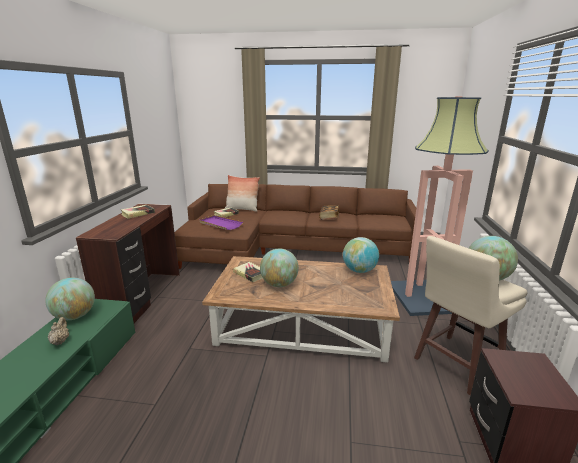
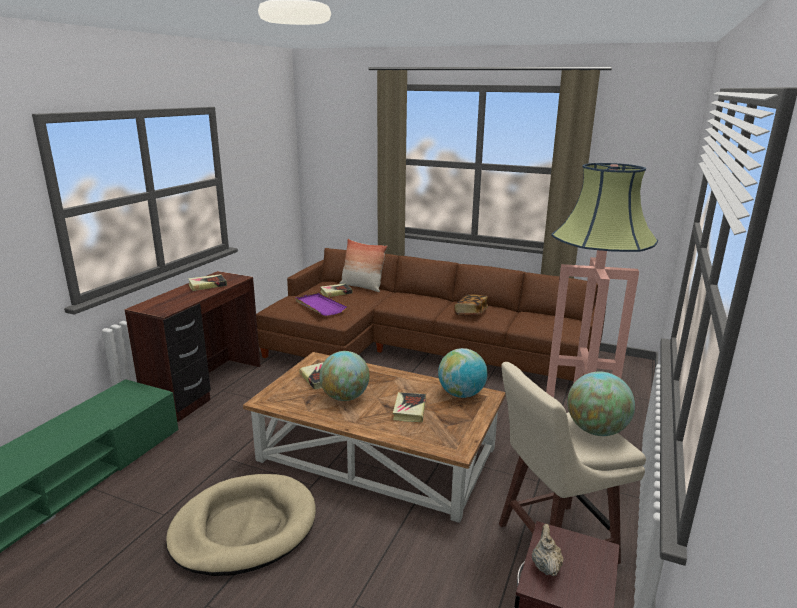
camera: 15 degrees right, 0 degrees up
(60, 341) = (84, 425): beige teapot -> beige teapot (545, 566)
(75, 316) = (110, 400): globe -> none
(230, 400) = (244, 528): none -> beige dog bed
(332, 286) = (409, 410): none -> book

